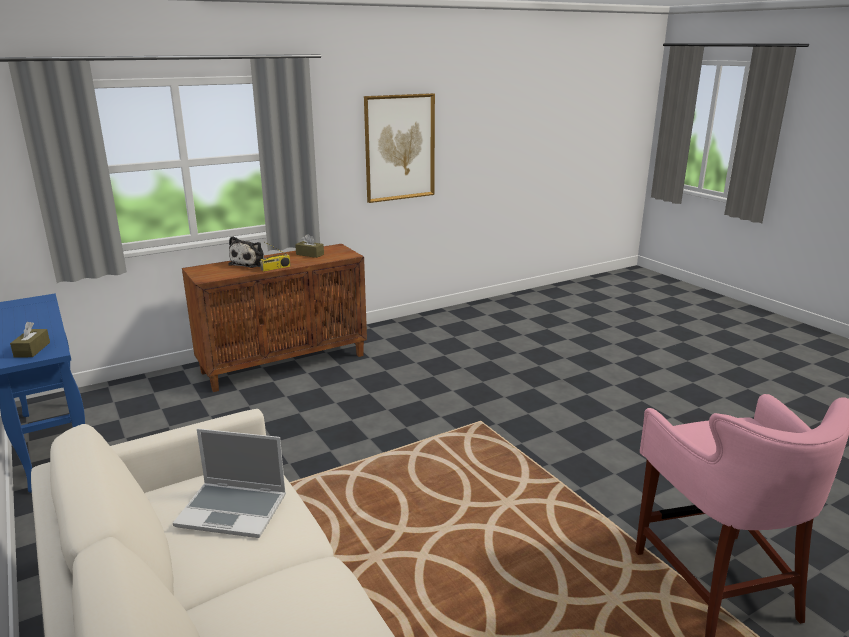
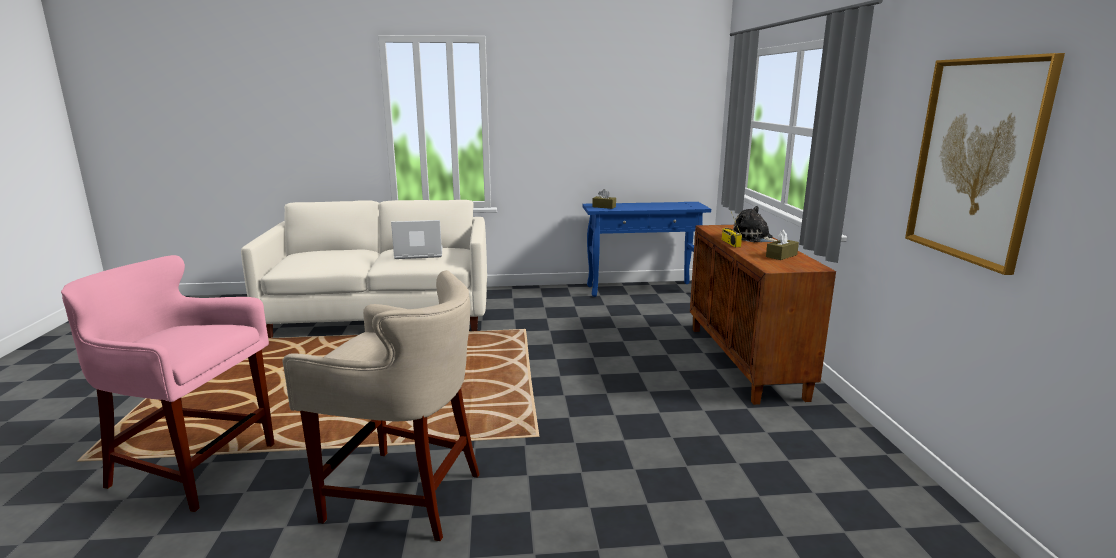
camera: 115 degrees right, 5 degrees down
(234, 510) = (418, 254): laptop -> laptop turned 45 degrees clockwise
(600, 451) = (403, 494): none -> beige stool

